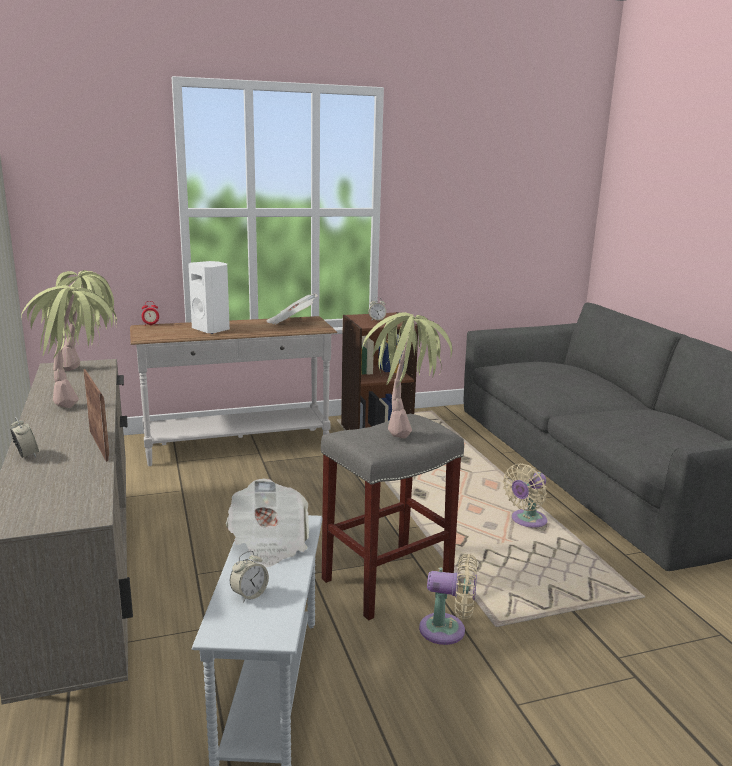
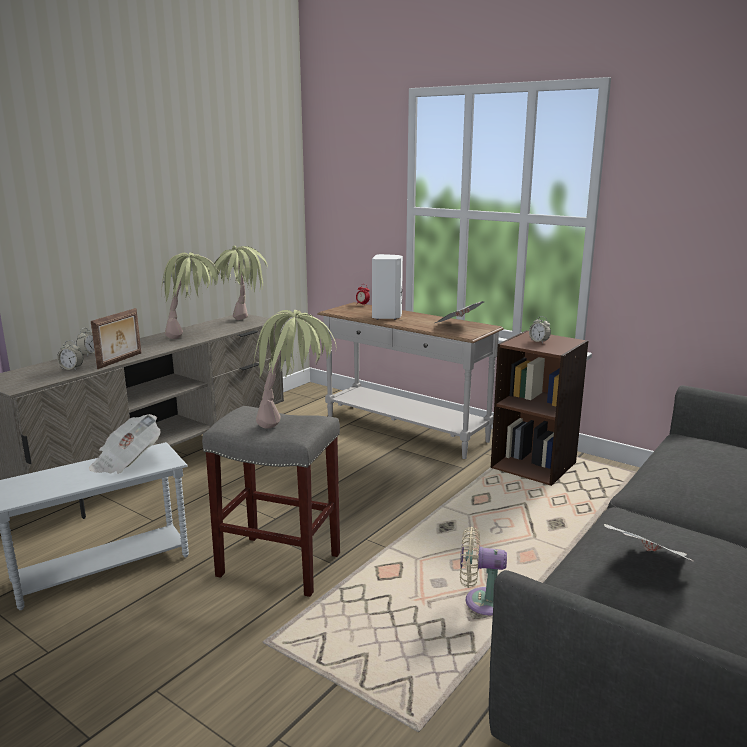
camera: 55 degrees right, 0 degrees up
(249, 594) = (52, 478): alarm clock -> alarm clock (72, 369)
(447, 630) = (234, 618): beige fan -> none
(648, 429) = (649, 564): none -> newspaper

